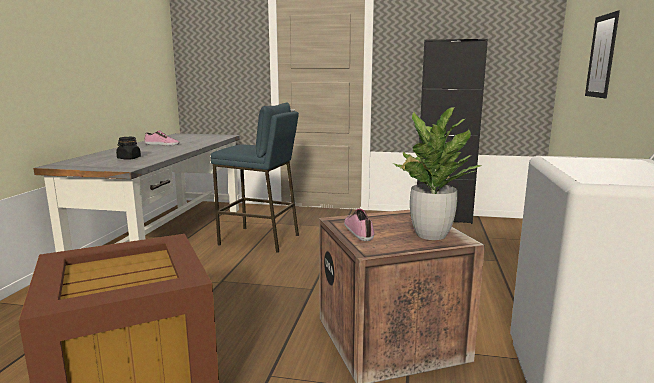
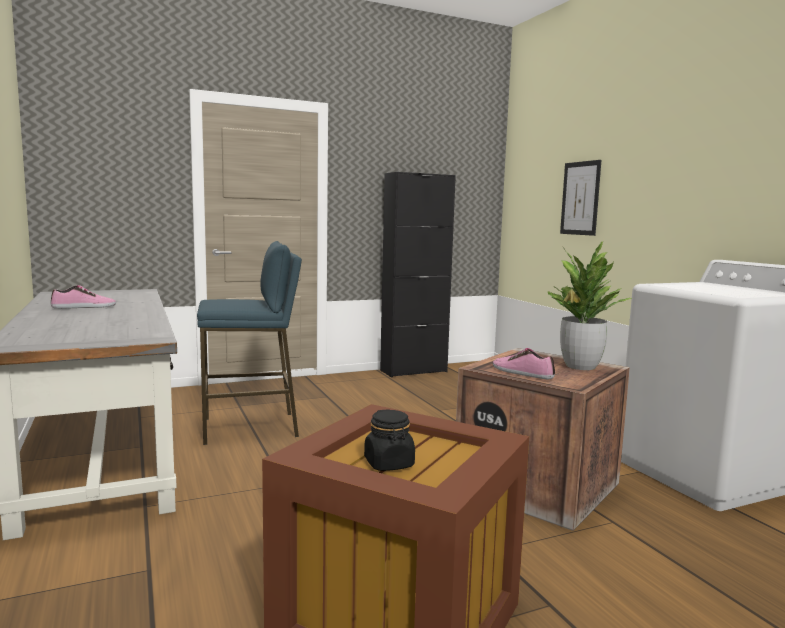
camera: 35 degrees left, 5 degrees down
(129, 158) = (104, 327): black jar -> black jar (389, 464)

